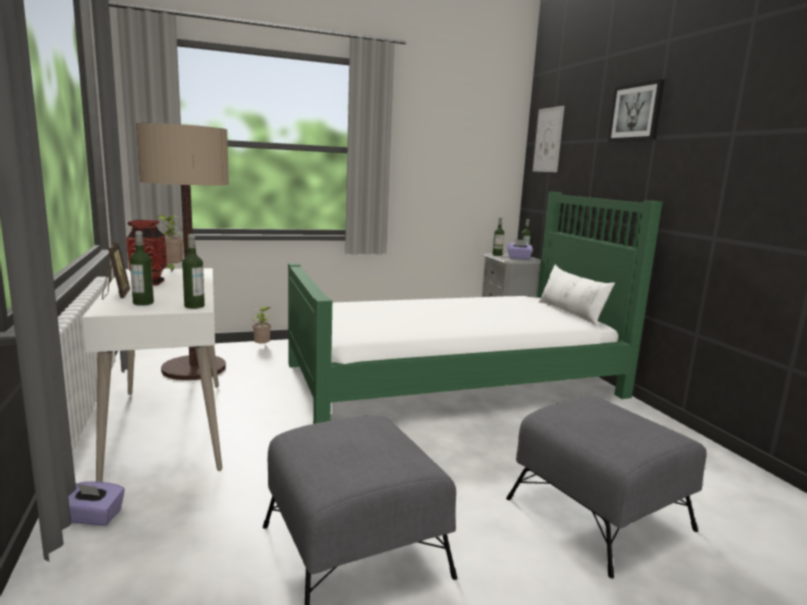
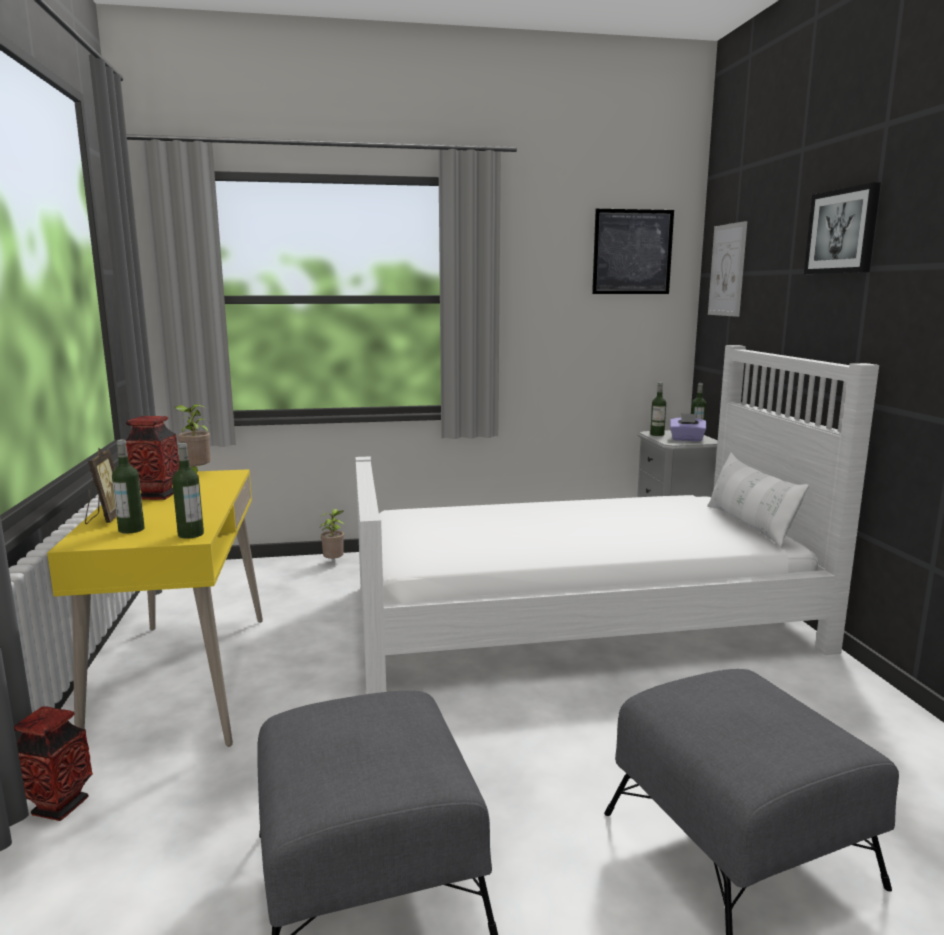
camera: 10 degrees right, 0 degrees up
(93, 517) = (59, 806): purple tissue box -> vase
(168, 427) = (184, 679): white desk -> yellow desk
(194, 368) = (240, 594): floor lamp -> none
(454, 380) = (579, 618): green bed -> white bed
(482, 124) = (632, 252): none -> picture

